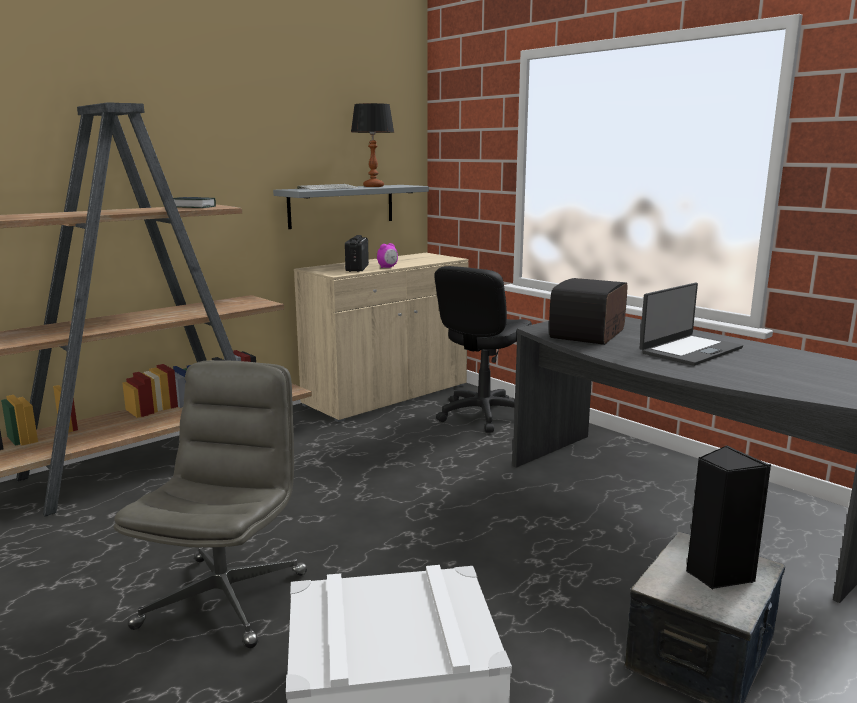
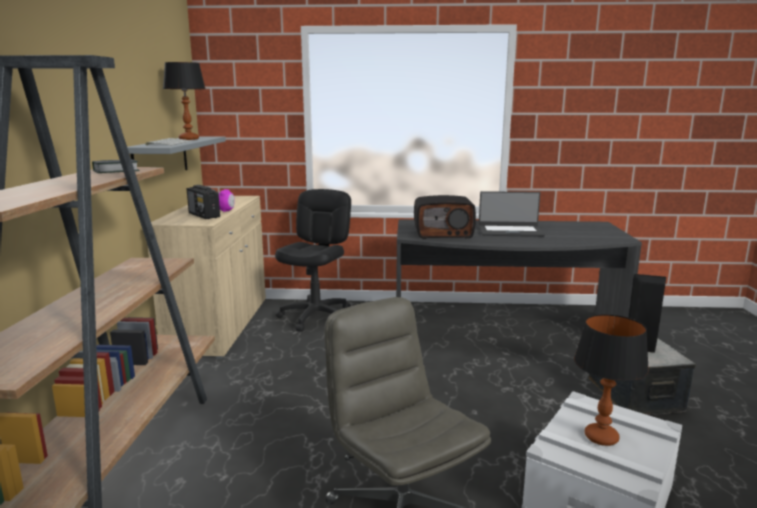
camera: 45 degrees left, 0 degrees up
(383, 616) = (601, 437): none -> table lamp
(483, 415) = (316, 317): black office chair -> black office chair turned 150 degrees counterclockwise
(589, 334) = (443, 233): radio -> radio turned 75 degrees counterclockwise
(689, 350) = (510, 231): laptop -> laptop turned 90 degrees clockwise

